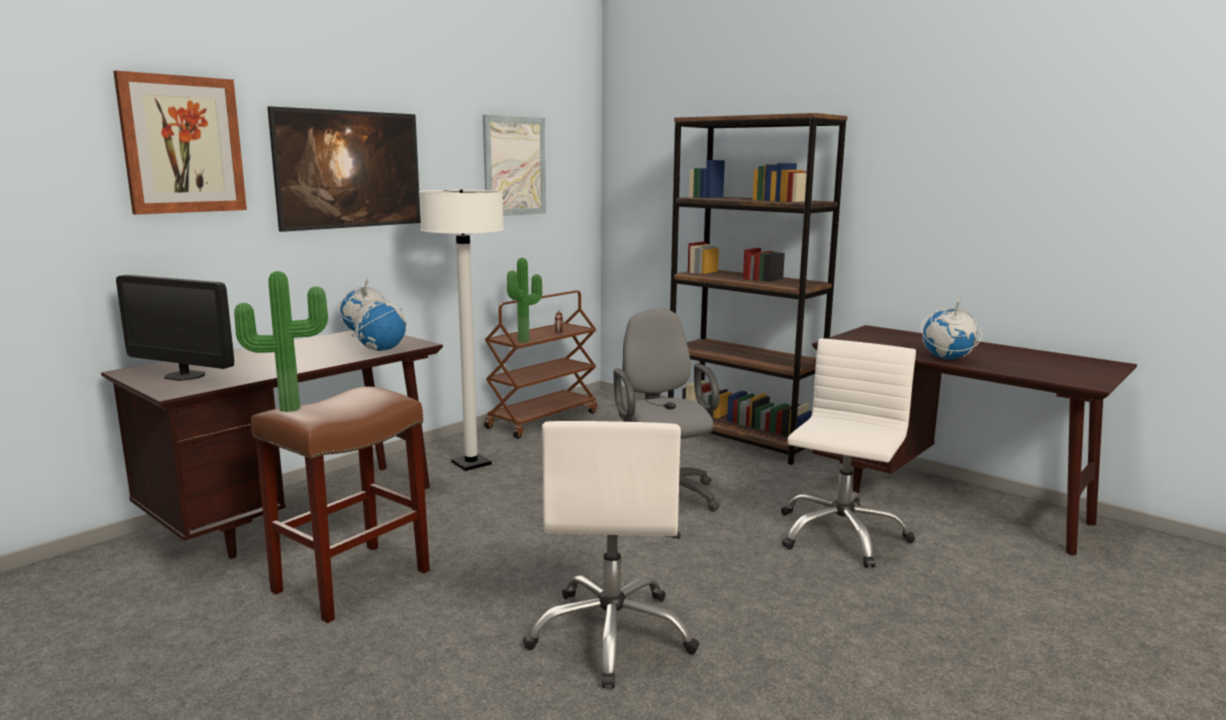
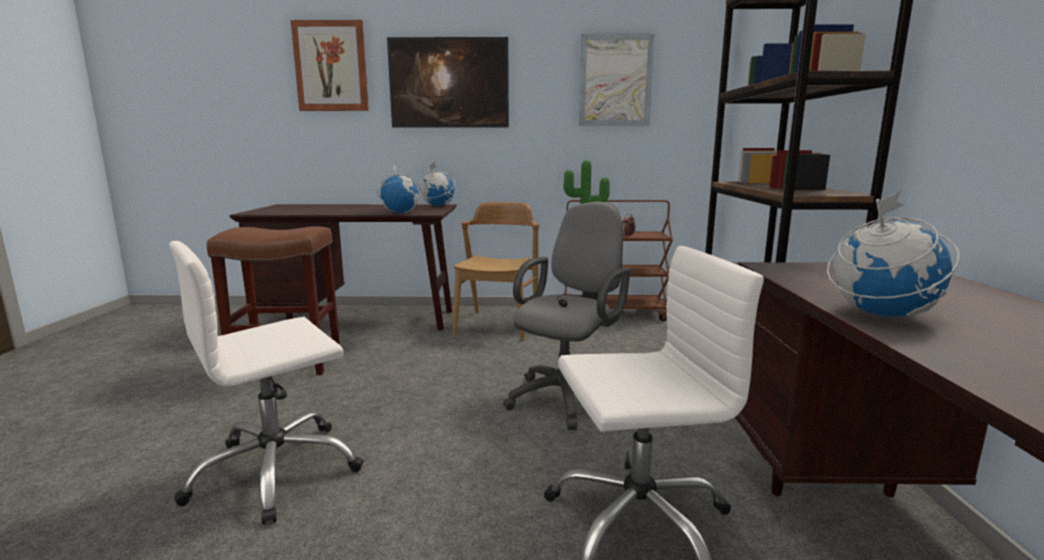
camera: 50 degrees right, 0 degrees up
(185, 375) = (285, 209): monitor -> none
(290, 408) = (246, 226): potted plant -> none
(471, 464) = (498, 325): white floor lamp -> brown chair

